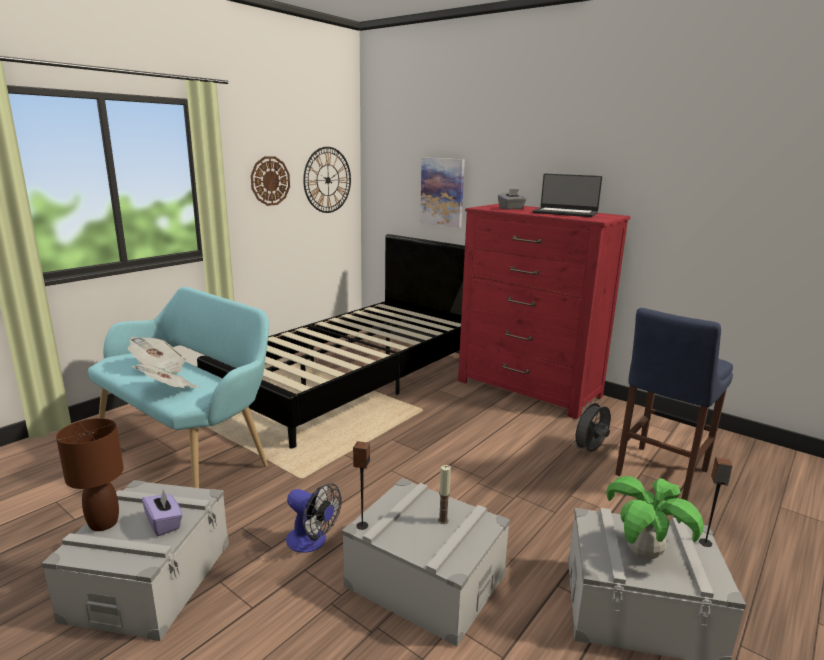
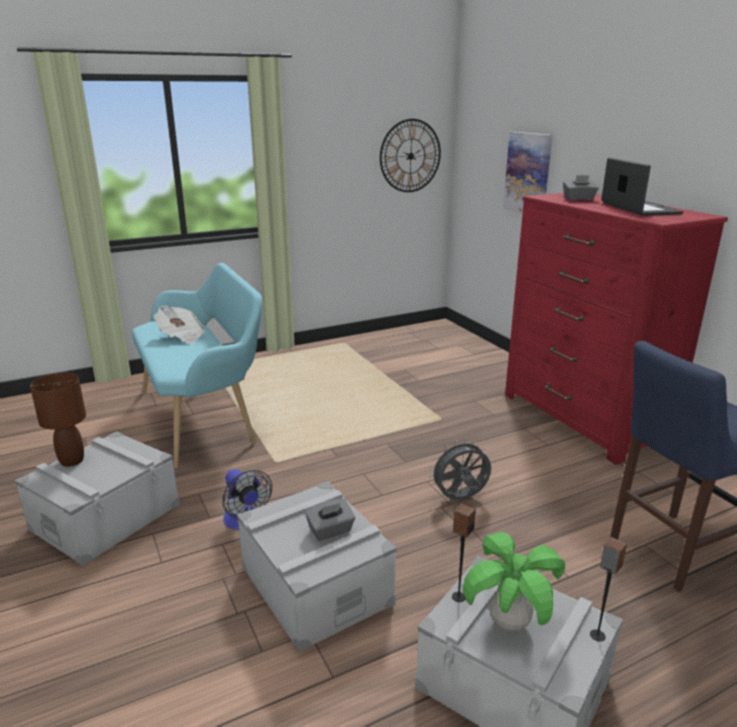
camera: 25 degrees right, 5 degrees up
(164, 523) = (110, 472): purple tissue box -> none
(168, 391) = (170, 358): newspaper -> none
(270, 181) = (340, 157): wall clock -> none
(352, 380) = (393, 375): black bed -> none
(362, 525) = (256, 515): speaker -> speaker (458, 597)
(443, 520) = (330, 531): candle -> grey tissue box
(565, 213) = (638, 208): laptop -> laptop turned 150 degrees counterclockwise
(590, 451) = (600, 504): grey fan -> grey fan (460, 499)

